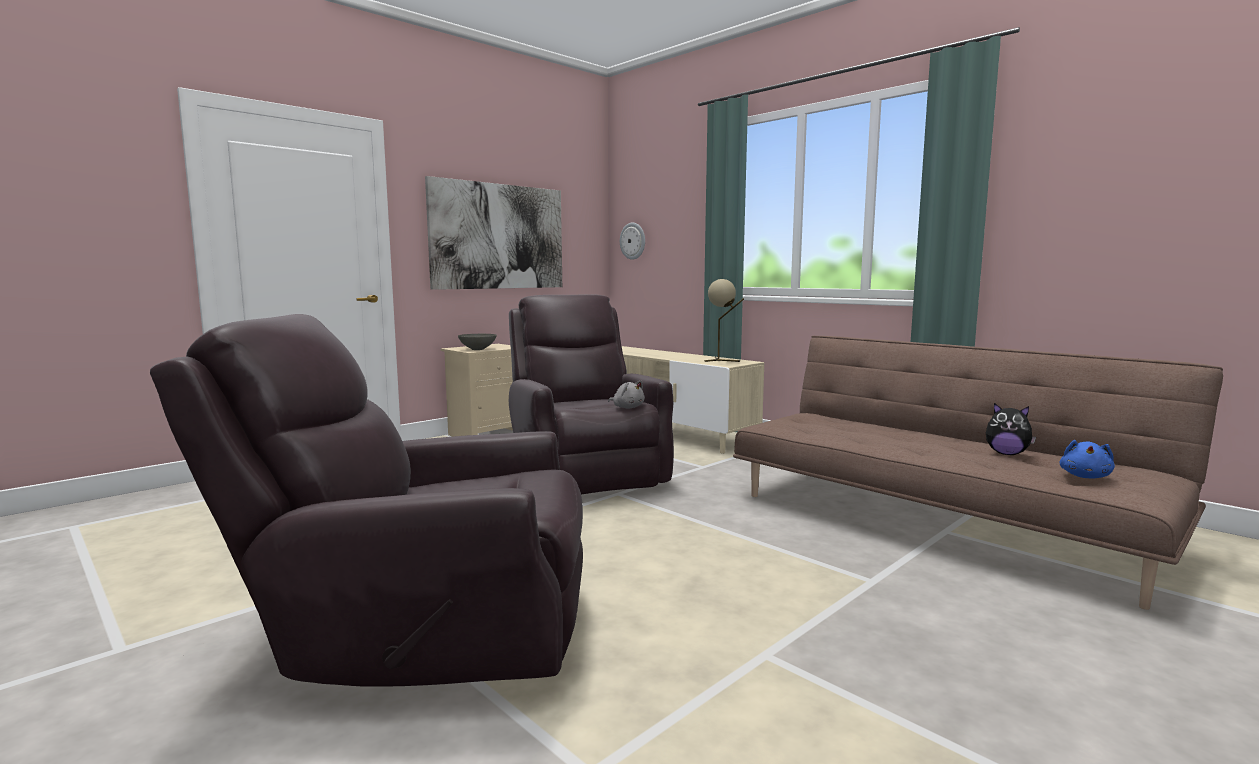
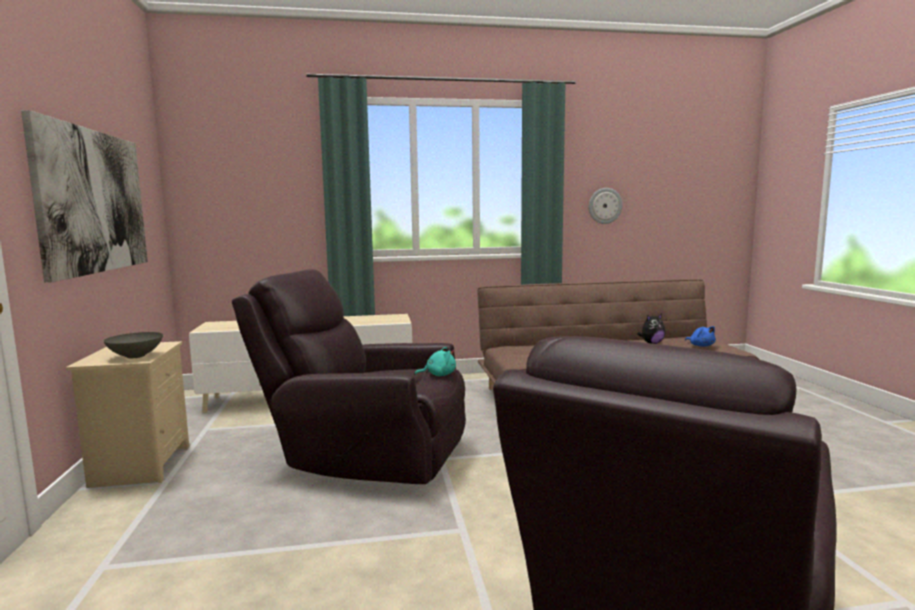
camera: 55 degrees left, 0 degrees up
(627, 407) = (438, 375): grey plush toy -> turquoise plush toy
(633, 241) = (208, 205): wall clock -> wall clock (604, 206)
(721, 360) = (377, 318): beige table lamp -> none

